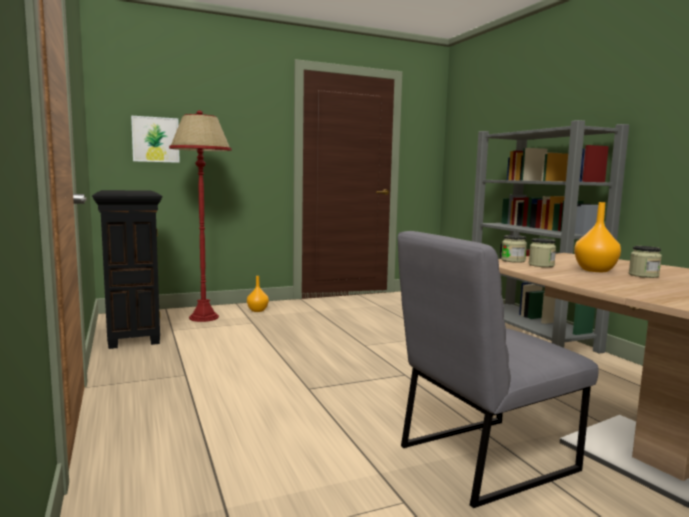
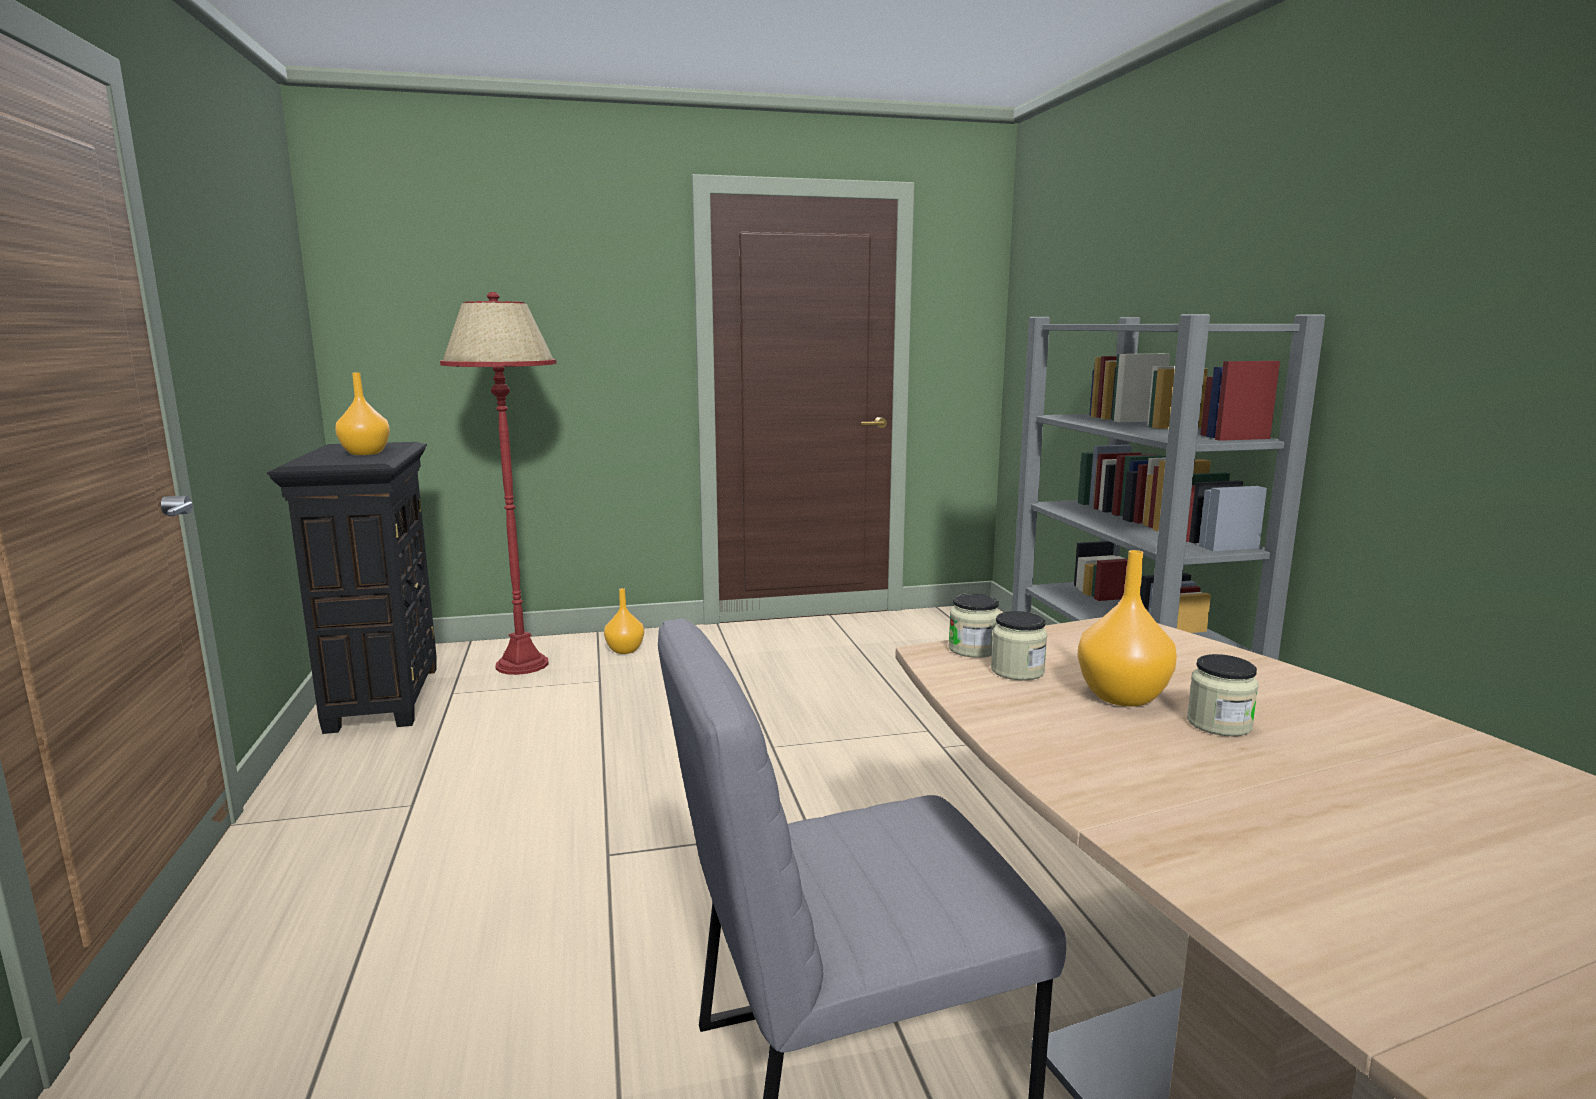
camera: 10 degrees right, 5 degrees up
(134, 191) = (364, 453): none -> orange vase
(155, 139) = (434, 343): picture -> none

